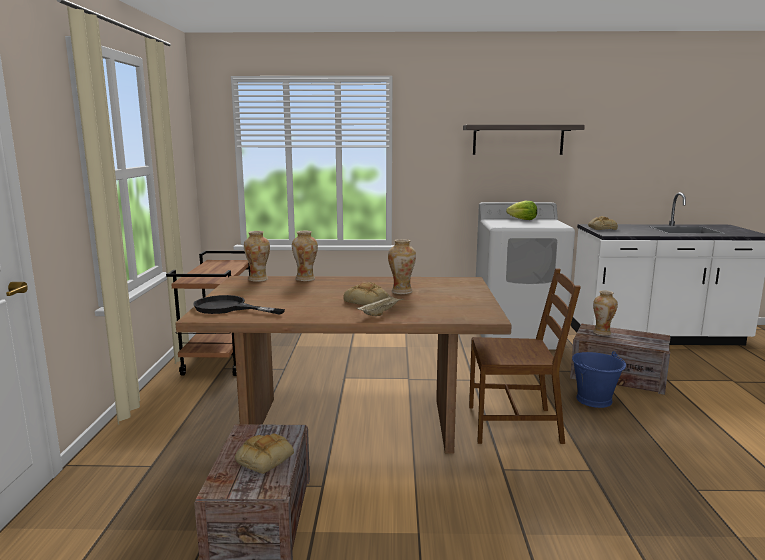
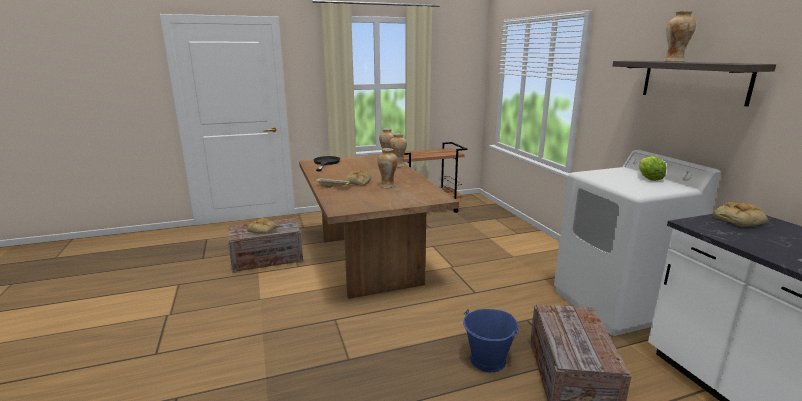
camera: 70 degrees right, 5 degrees up
(515, 424) = (405, 319): brown chair -> none
(602, 333) = (572, 320): vase -> vase (674, 61)

